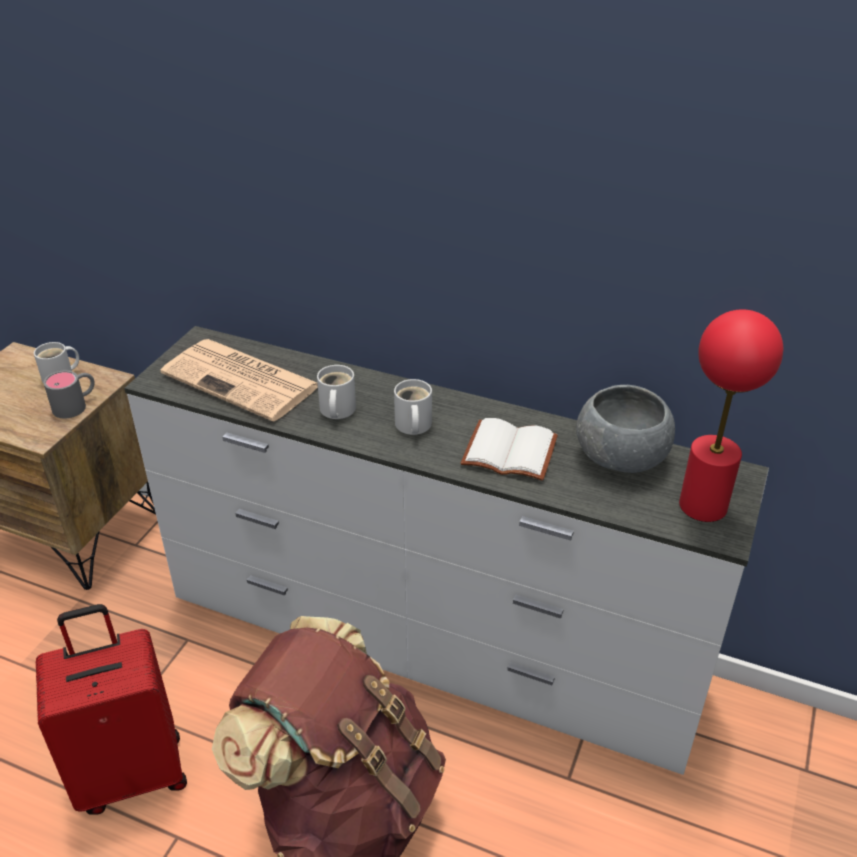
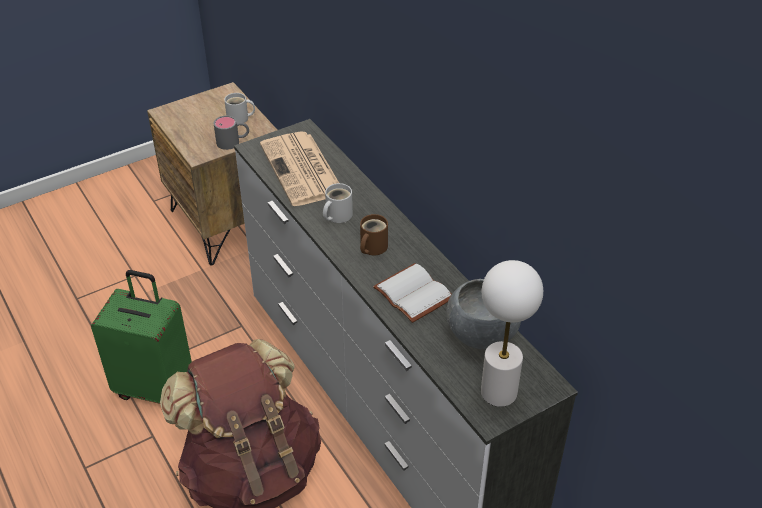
camera: 35 degrees right, 5 degrees up
(132, 772) = (156, 387): red suitcase -> green suitcase
(412, 426) = (371, 247): white mug -> brown mug
(703, 505) = (499, 392): red table lamp -> white table lamp

